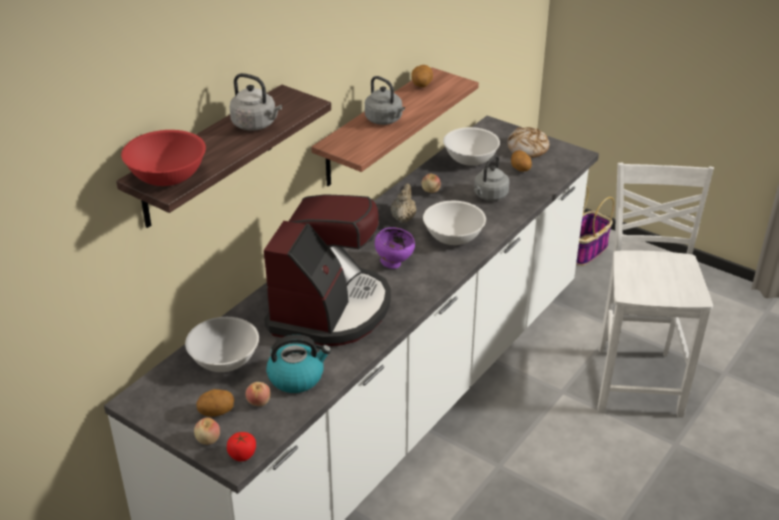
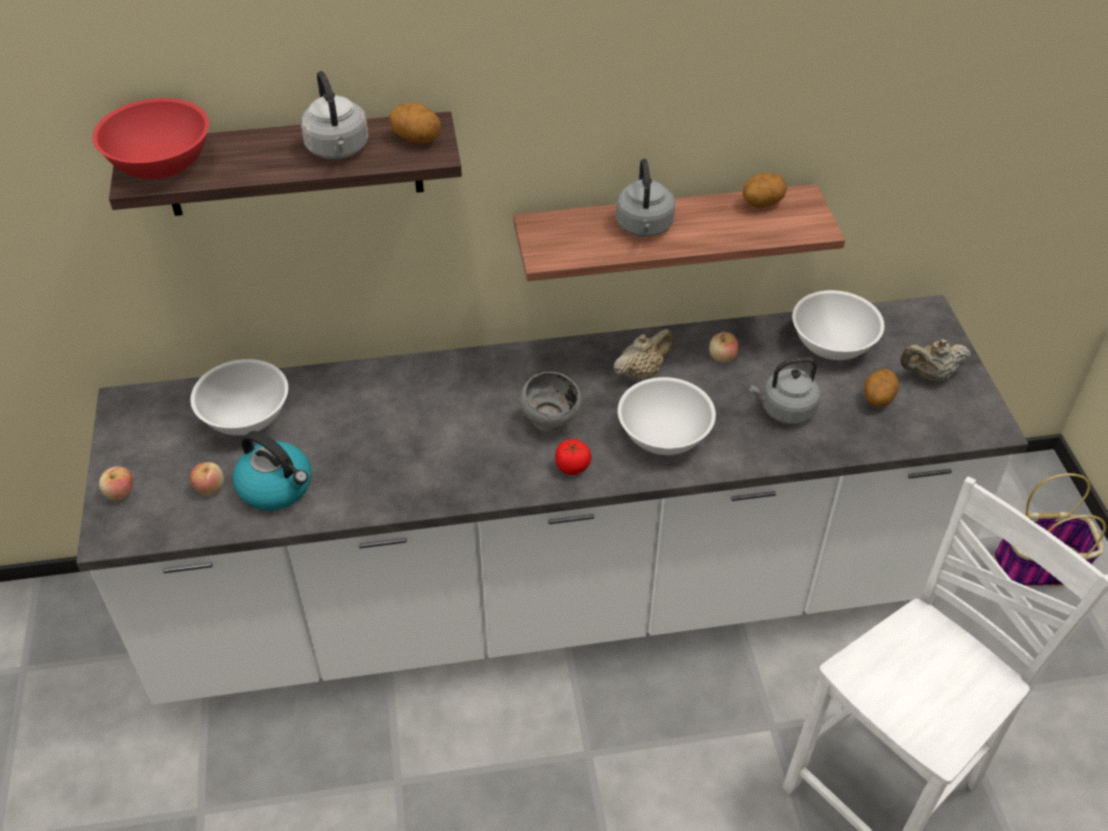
camera: 45 degrees right, 10 degrees up
(216, 412) = (164, 469): potato -> potato (417, 139)
(242, 455) = (122, 534): tomato -> tomato (572, 467)
(330, 309) = (412, 432): coffee machine -> none
(394, 263) = (551, 423): purple bowl -> grey bowl
(527, 149) = (930, 375): bread -> beige teapot

